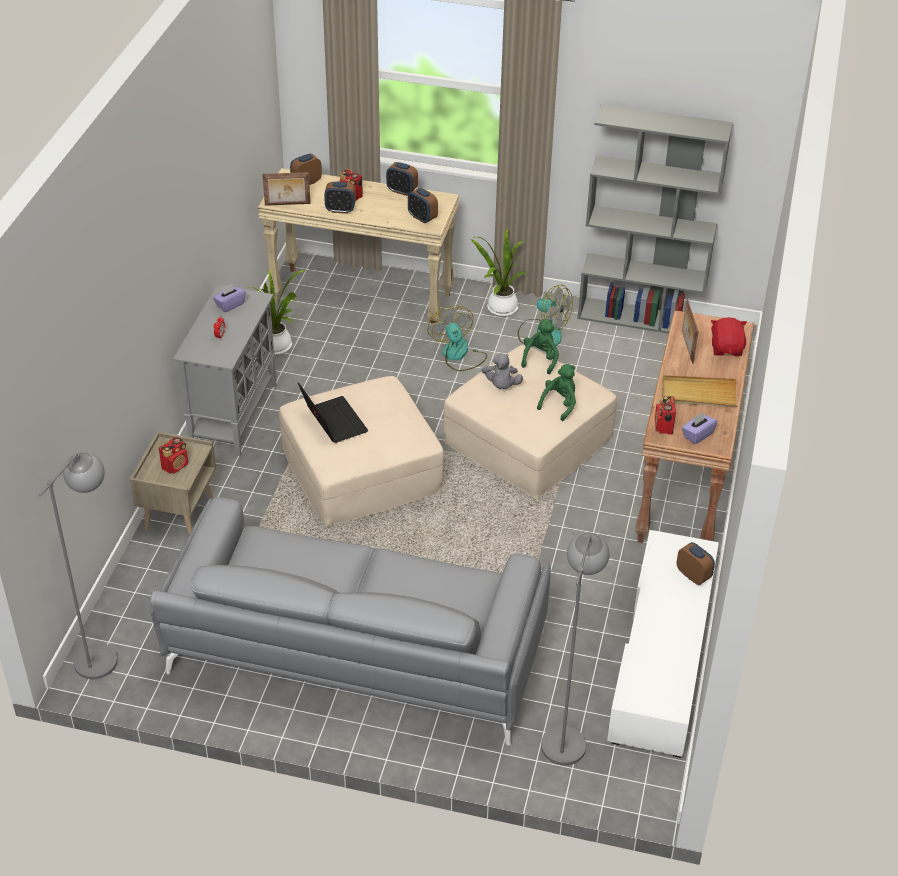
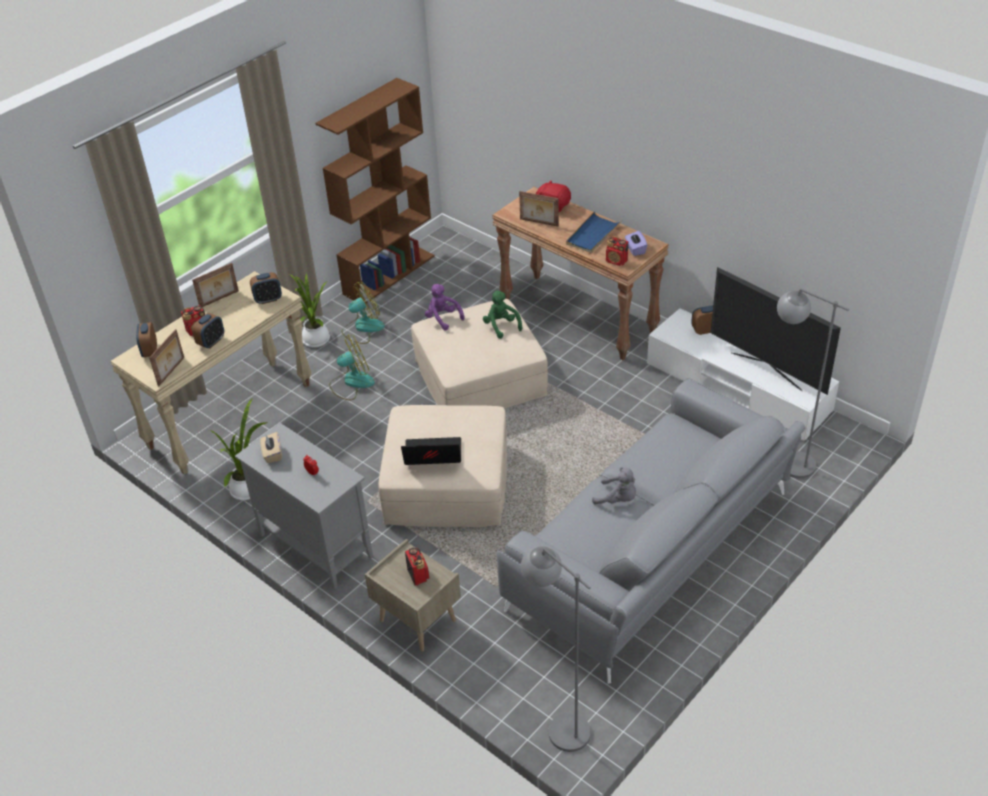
camera: 60 degrees left, 0 degrees up
(230, 305) = (272, 454): purple tissue box -> beige tissue box
(402, 191) = (219, 299): alarm clock -> picture frame
(458, 355) = (351, 382): fan -> fan turned 150 degrees clockwise
(501, 385) = (457, 349): grey plush toy -> grey plush toy (618, 499)
(540, 359) = (442, 318): green plush toy -> purple plush toy
(640, 318) = (389, 274): grey bookcase -> brown bookcase
(659, 650) = (766, 370): none -> television
(698, 394) = (593, 235): beige tray -> blue tray

